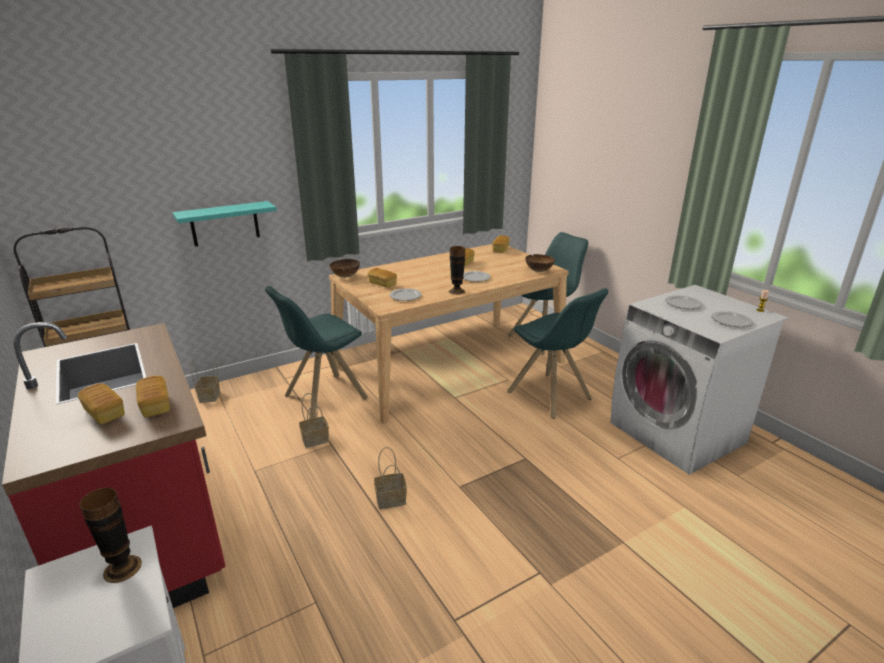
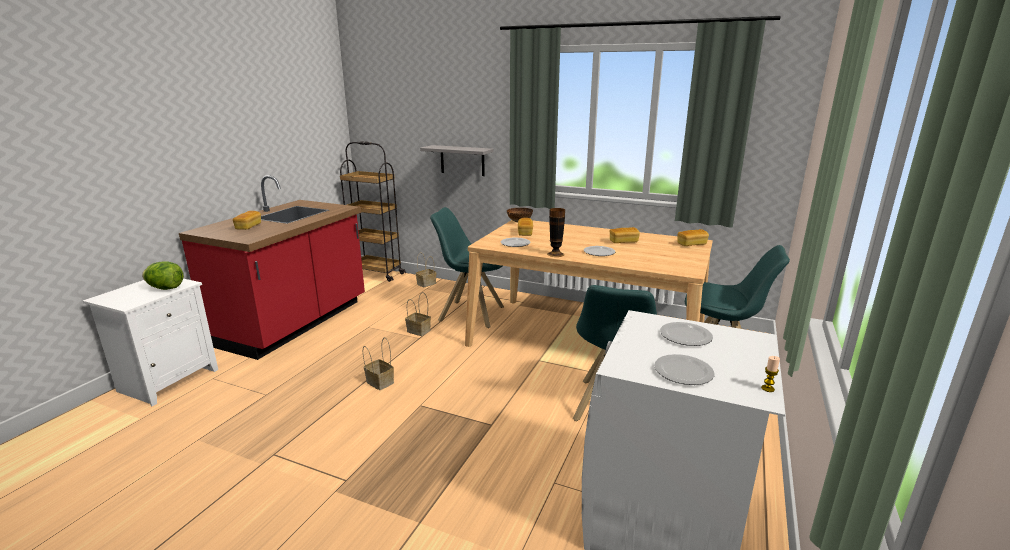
camera: 55 degrees right, 5 degrees down
(122, 568) = (166, 288): vase -> lettuce
(155, 406) = (262, 231): bread -> none
(225, 224) = (462, 160): turquoise shelf -> grey shelf
(539, 271) = (671, 268): bowl -> none

